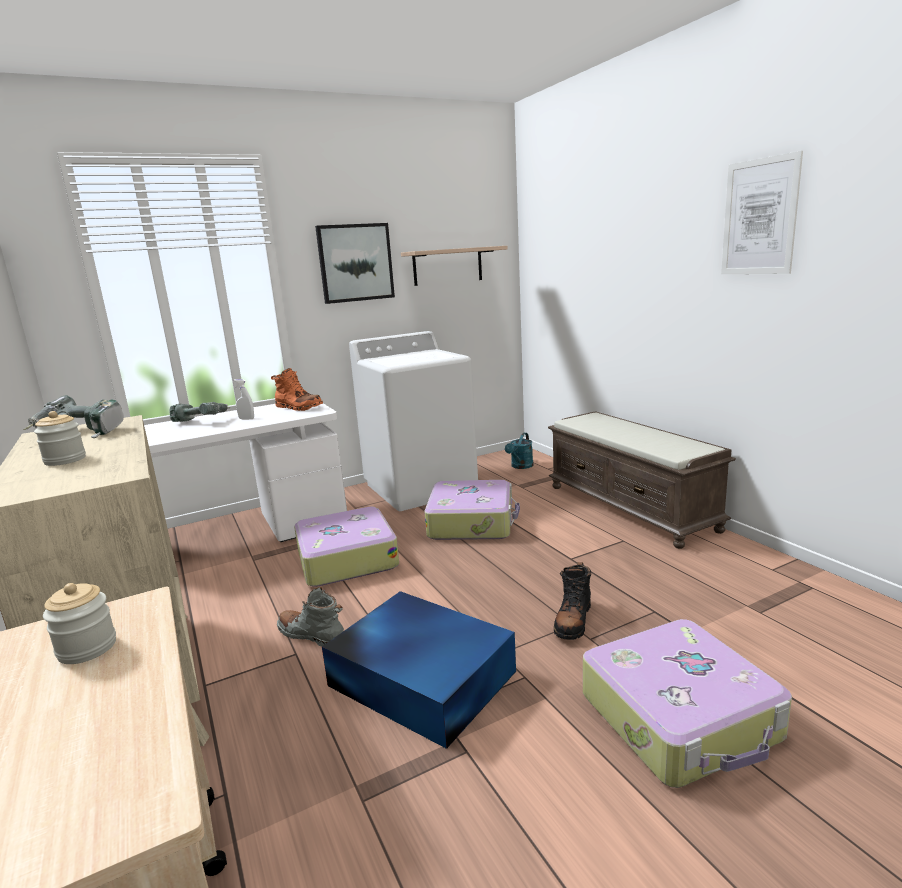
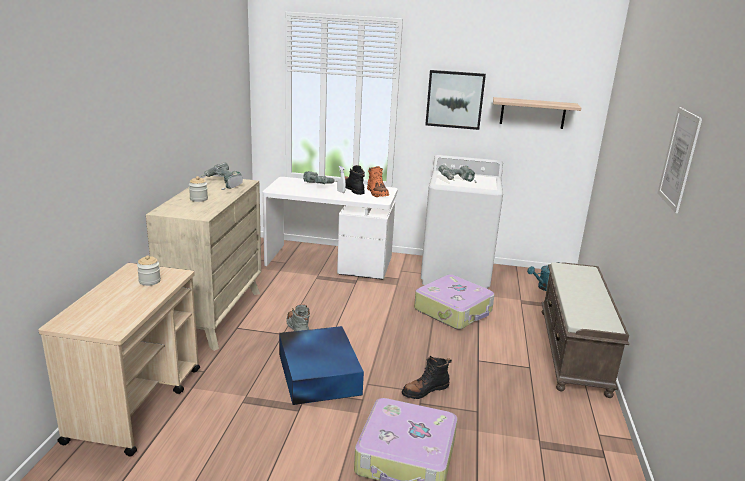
camera: 35 degrees right, 5 degrees up
(258, 413) = (352, 189): none -> black boot
(346, 558) = (359, 299): suitcase -> none
(407, 360) = (457, 181): none -> power drill

